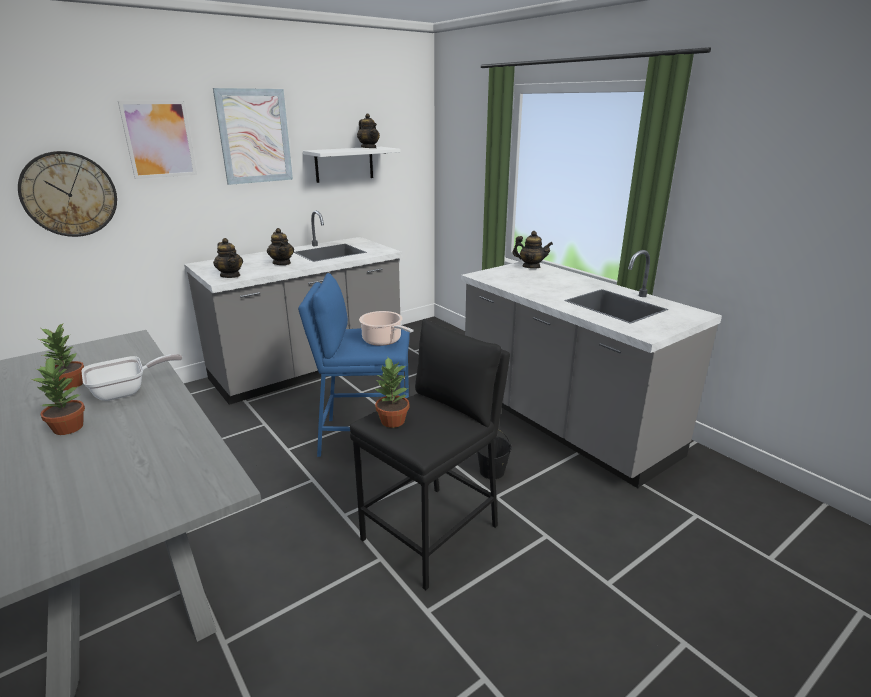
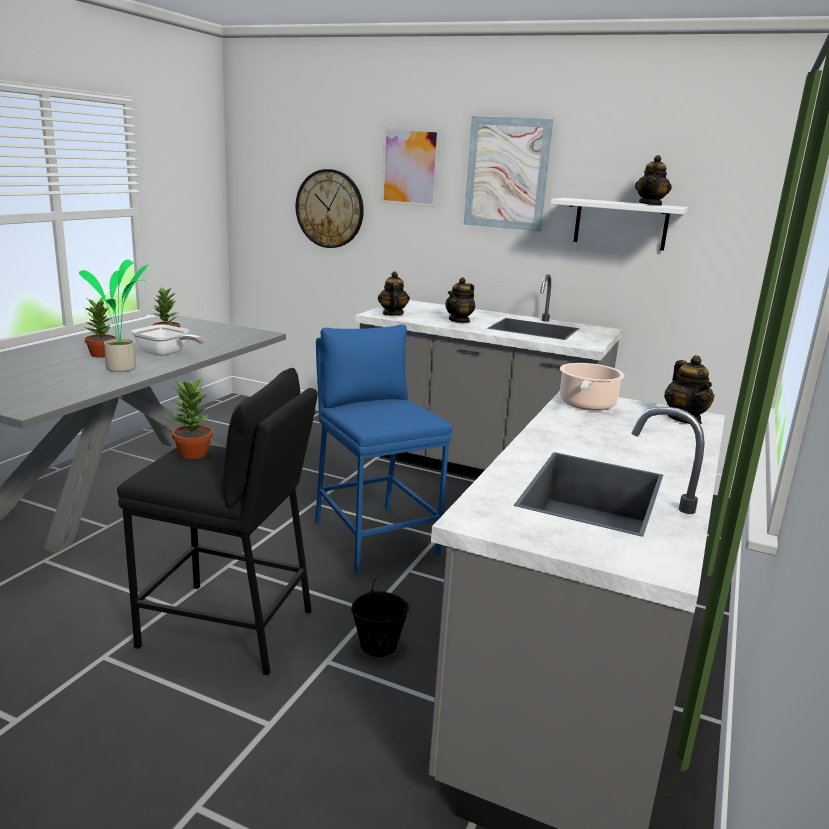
camera: 60 degrees right, 5 degrees down
(147, 419) = (123, 368): none -> potted plant
(230, 275) = (392, 314): teapot -> teapot turned 150 degrees clockwise
(383, 340) = (385, 417): cooking pot -> cooking pot (586, 405)

